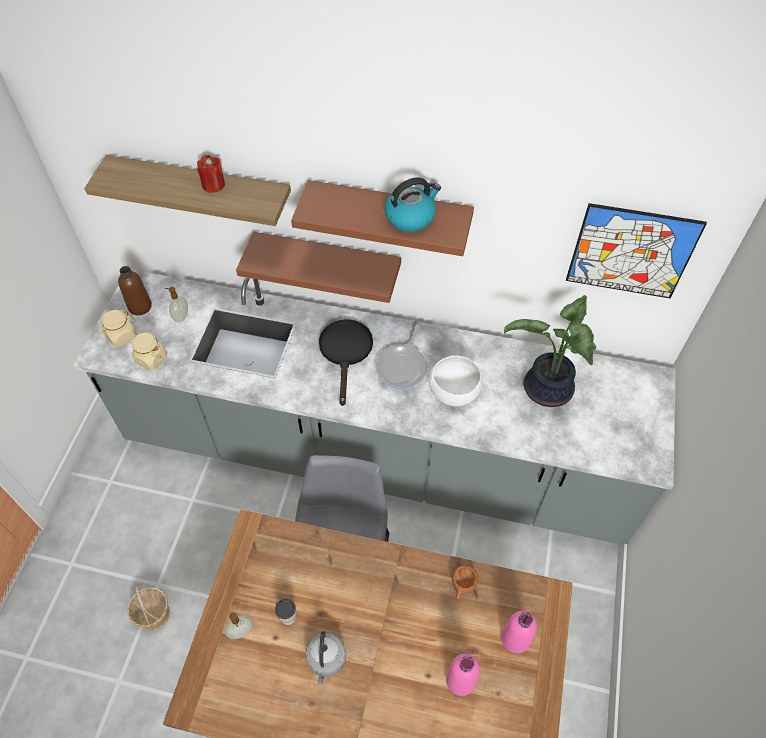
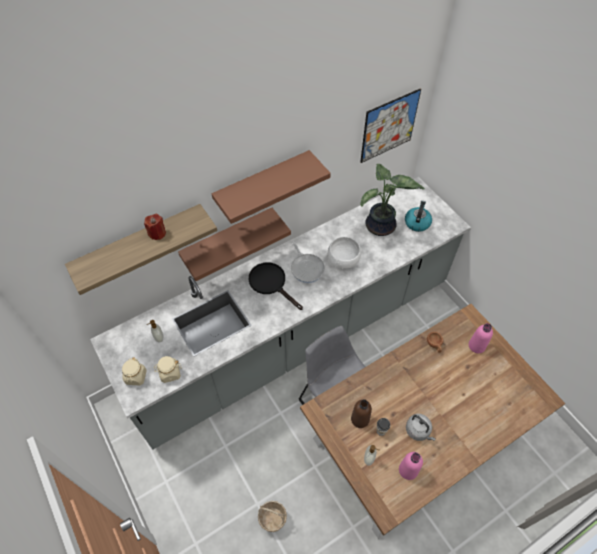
camera: 45 degrees left, 0 degrees up
(140, 306) = (126, 352): brown bottle -> brown bottle (360, 419)
(410, 217) = (287, 175): kettle -> kettle (417, 222)
(460, 680) = (477, 383): pink bottle -> pink bottle (408, 470)

